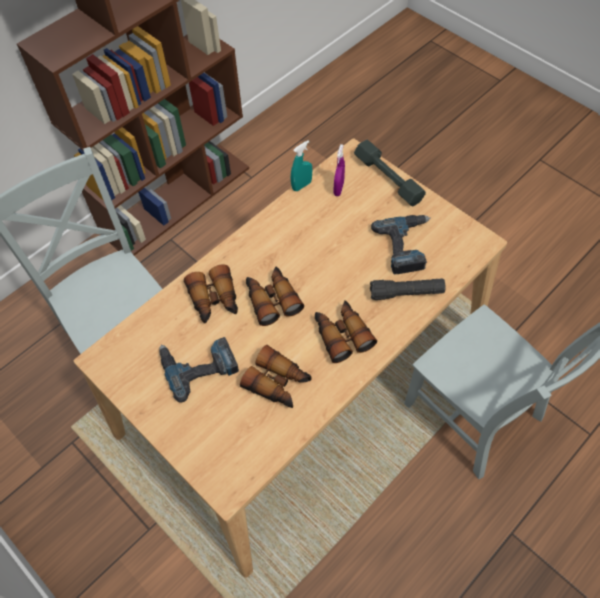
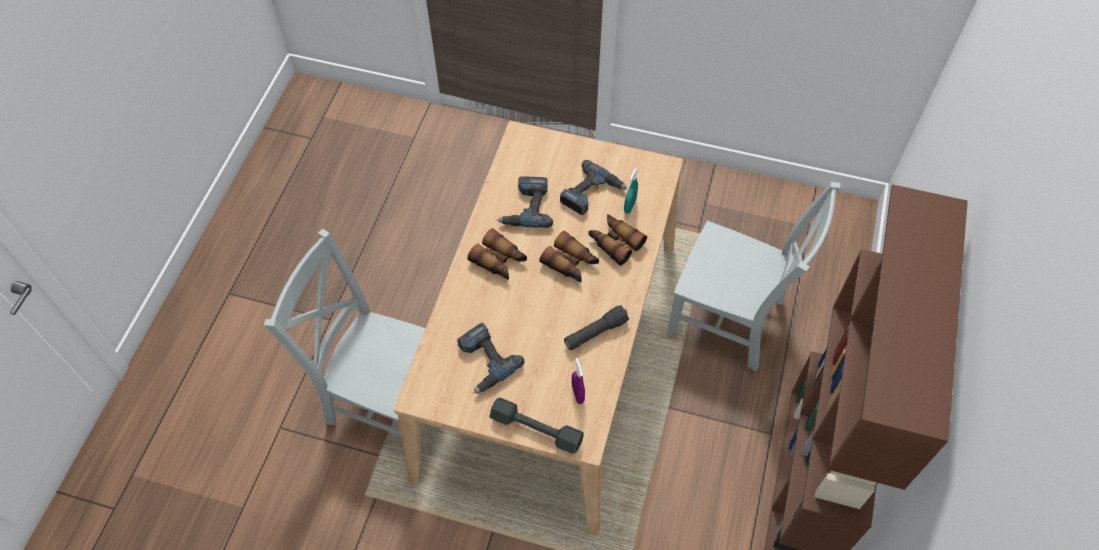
camera: 150 degrees right, 0 degrees up
(278, 383) = (526, 207): binoculars -> power drill
(301, 185) = (614, 381): turquoise spray bottle -> turquoise spray bottle (630, 206)
(406, 293) = (464, 317): black flashlight -> black flashlight (595, 332)

